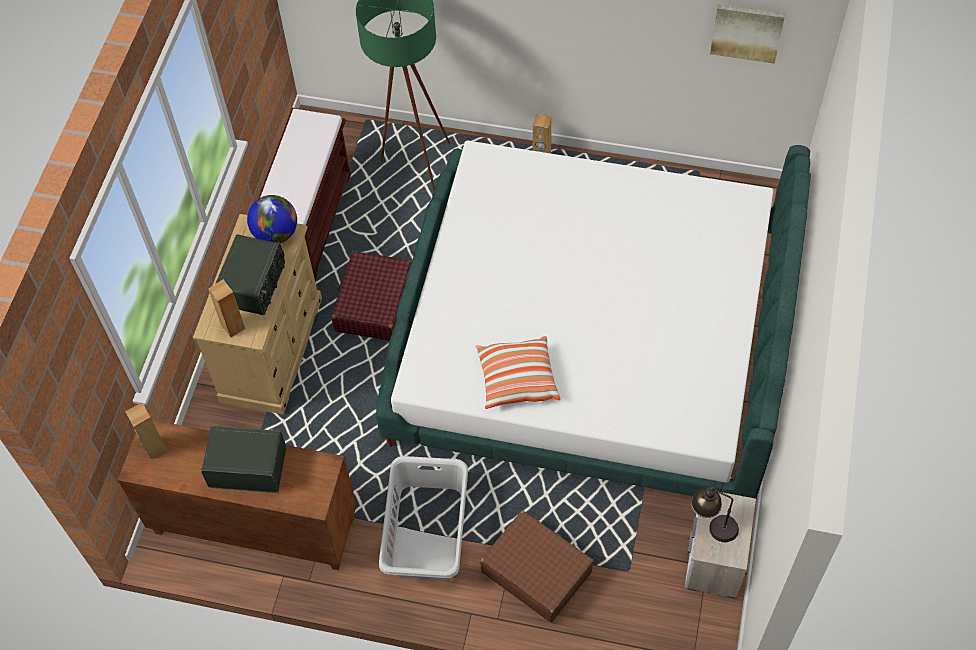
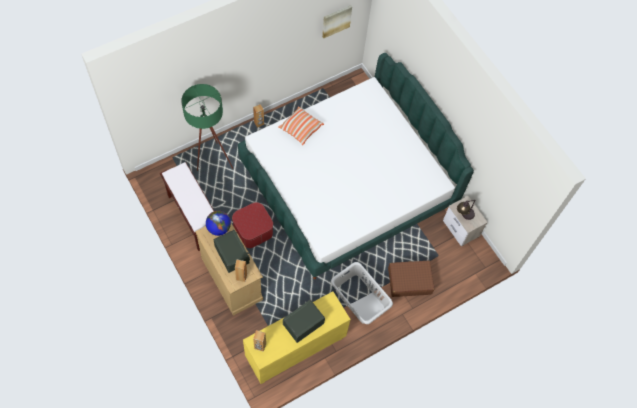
camera: 50 degrees left, 5 degrees up
(253, 526) = (295, 349): brown cabinet -> yellow cabinet
(373, 304) = (253, 230): red suitcase -> ottoman
(517, 379) = (357, 215): pillow -> pillow (300, 129)

